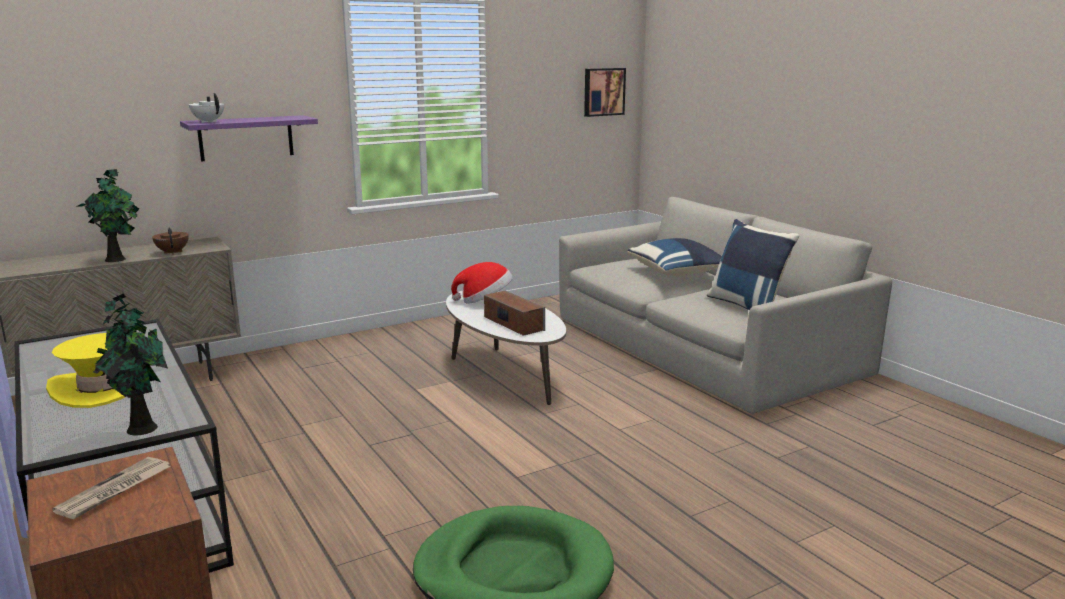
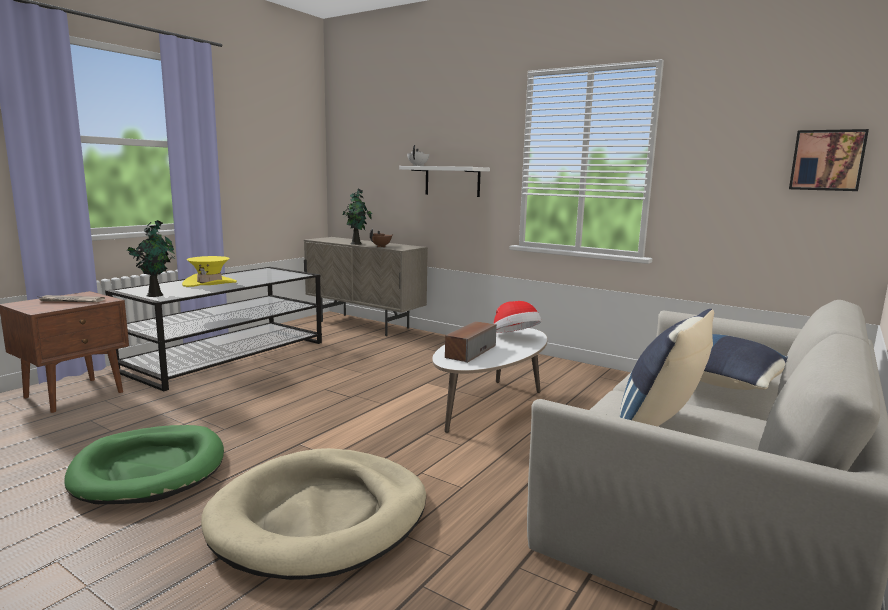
camera: 65 degrees right, 5 degrees down
(246, 138) = (452, 181): purple shelf -> white shelf
(671, 482) = (320, 517): none -> beige dog bed

